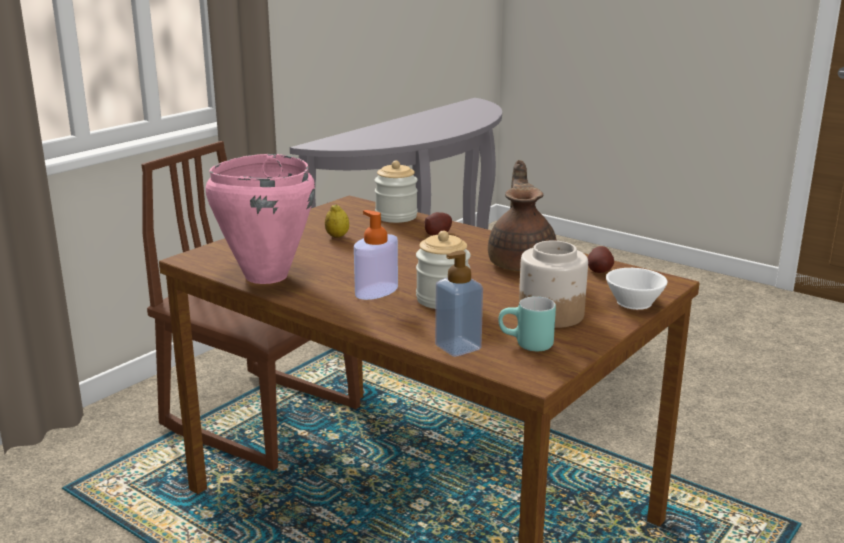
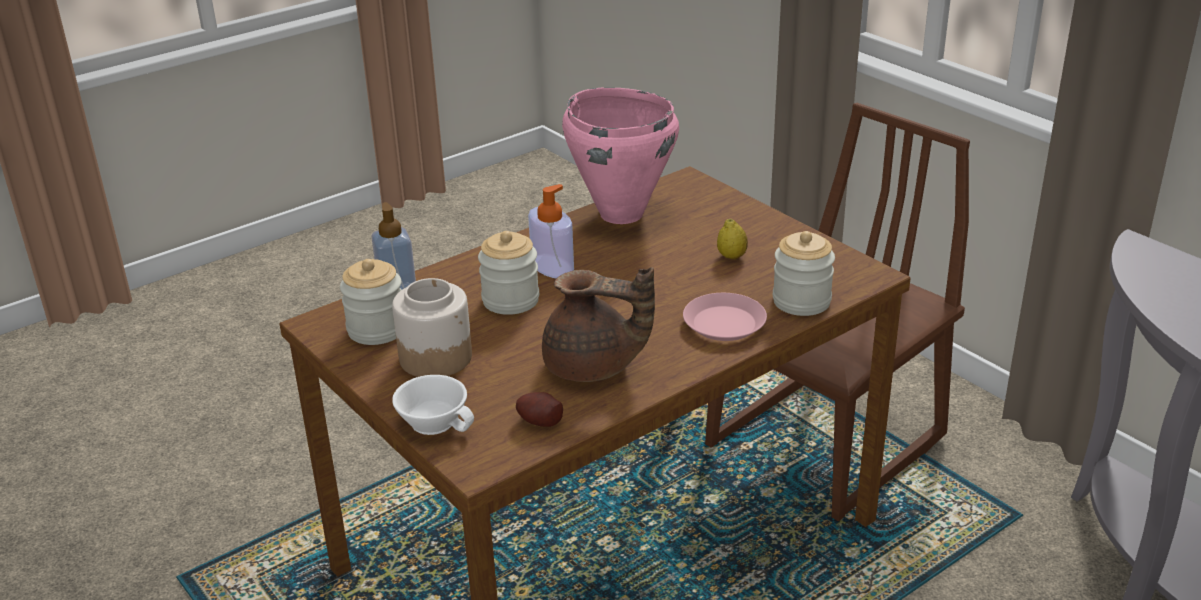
camera: 105 degrees right, 10 degrees up
(438, 233) = (724, 324): potato -> pink plate
(526, 345) = (377, 330): turquoise mug -> jar

